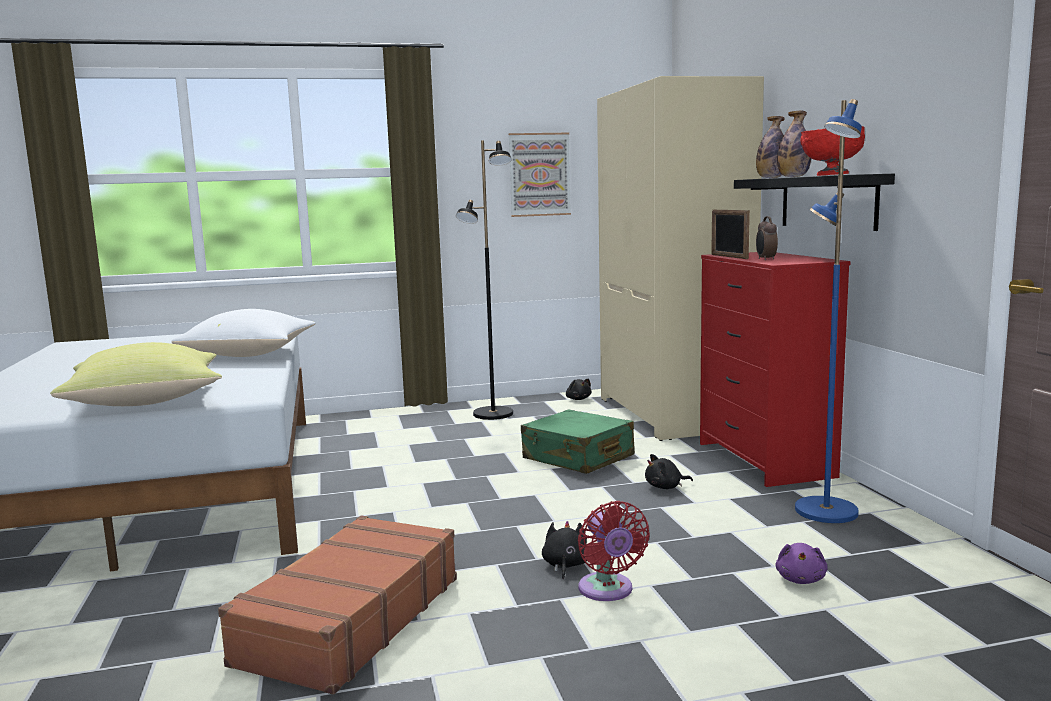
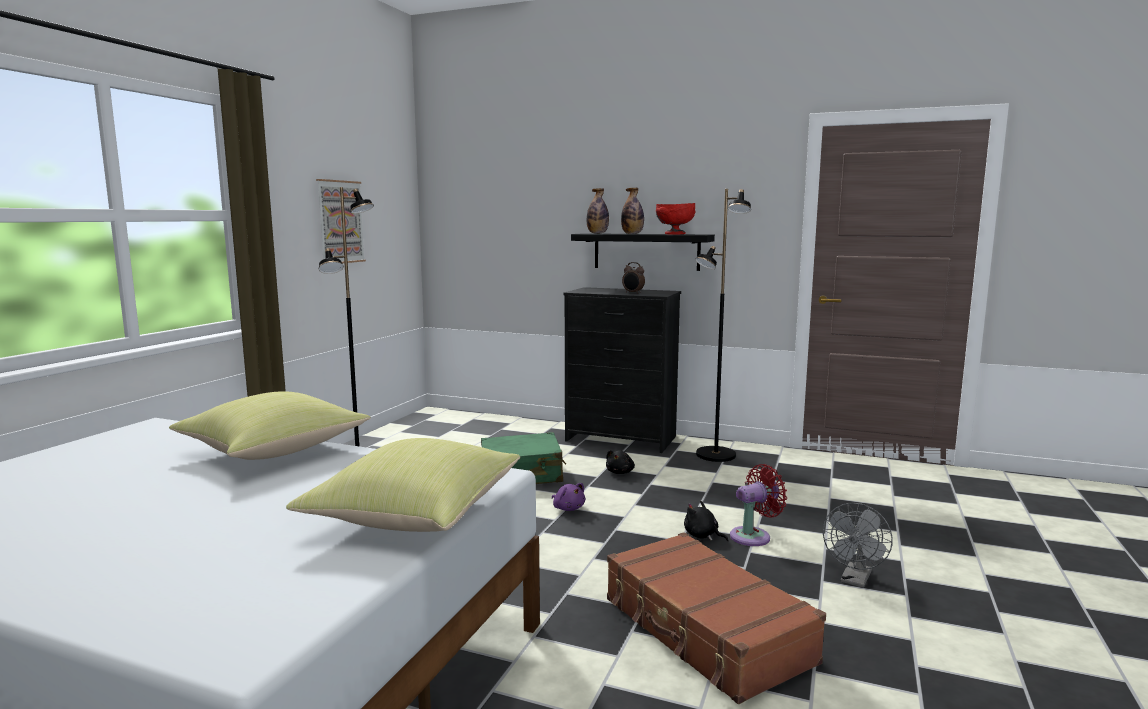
camera: 55 degrees left, 0 degrees up
(251, 354) = (274, 451): white pillow -> yellow pillow
(570, 678) = (855, 580): none -> grey fan
(578, 399) = (395, 436): black plush toy -> none
(607, 591) = (753, 536): red fan -> red fan turned 45 degrees counterclockwise
(674, 414) = (494, 427): beige wardrobe -> none
(729, 256) = (596, 292): picture frame -> none
(763, 460) = (620, 439): red dresser -> black dresser
(801, 579) = (791, 490): purple plush toy -> purple plush toy (568, 508)
(824, 511) = (715, 455): blue floor lamp -> black floor lamp

